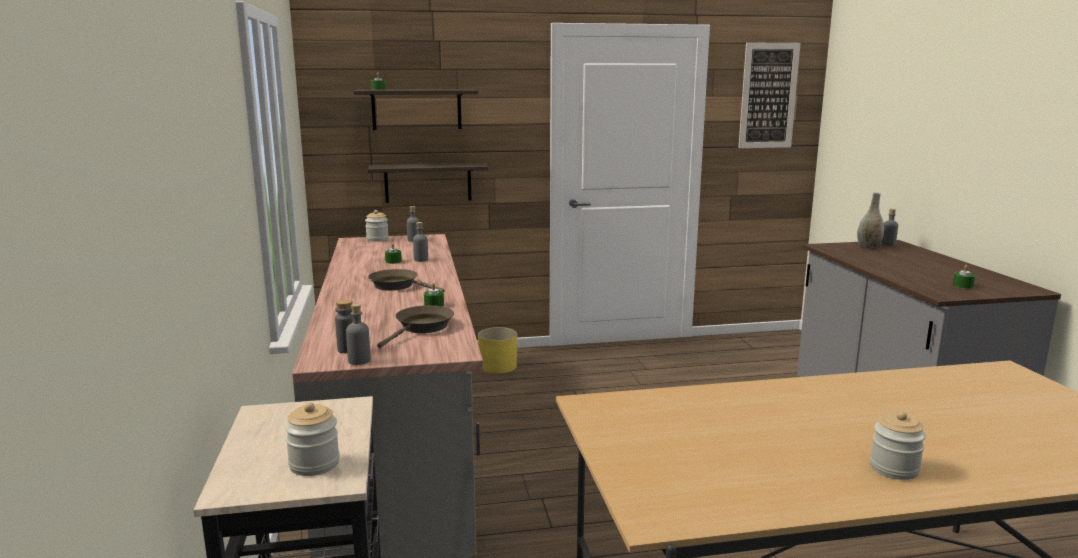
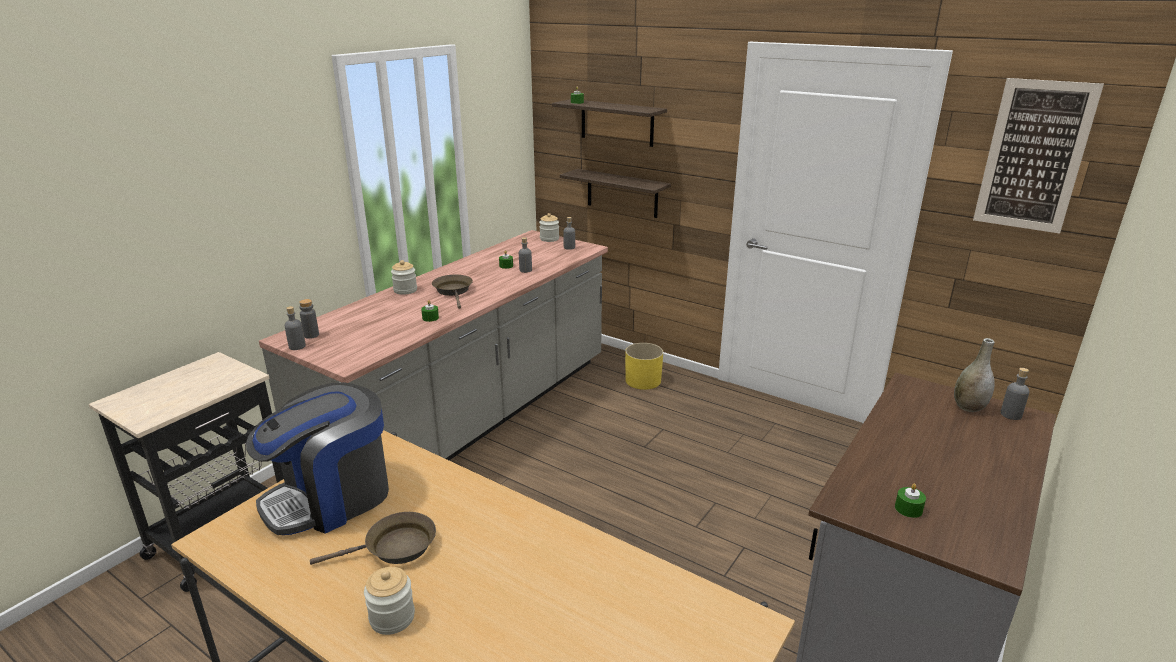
camera: 45 degrees right, 10 degrees up
(314, 464) = (159, 405): jar -> jar (405, 290)
(422, 328) = (379, 335): brown frying pan -> brown frying pan (395, 548)
(662, 445) = (331, 498): none -> coffee machine

